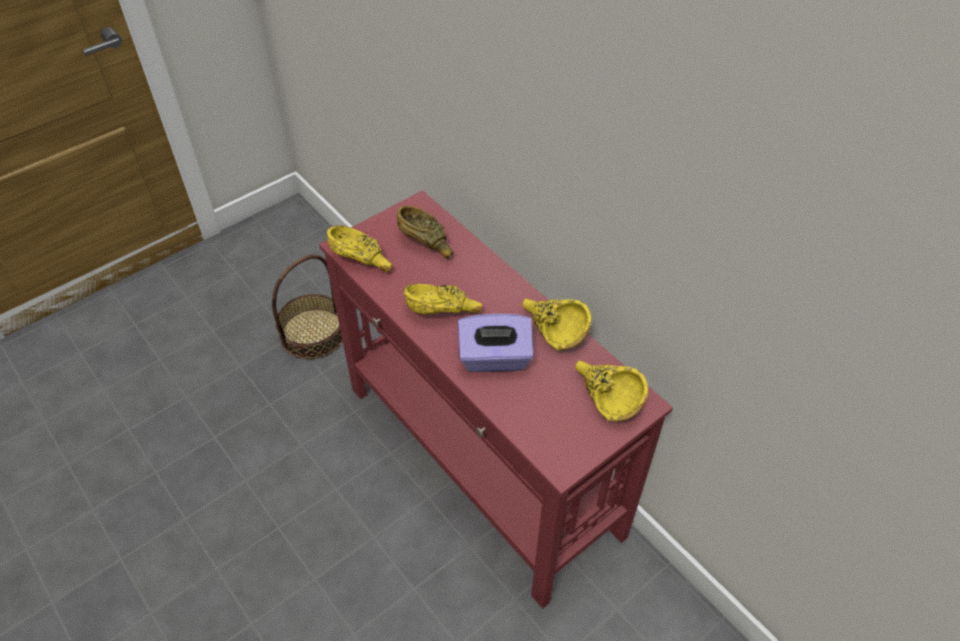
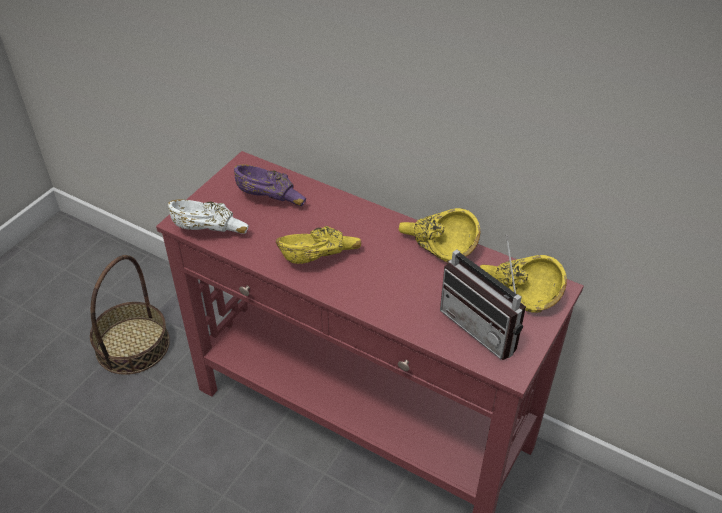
camera: 20 degrees left, 5 degrees down
(363, 258) = (211, 228): yellow bowl -> white bowl
(429, 241) = (272, 196): brown bowl -> purple bowl
(495, 358) = (394, 287): purple tissue box -> none
(558, 419) = (485, 326): none -> radio

